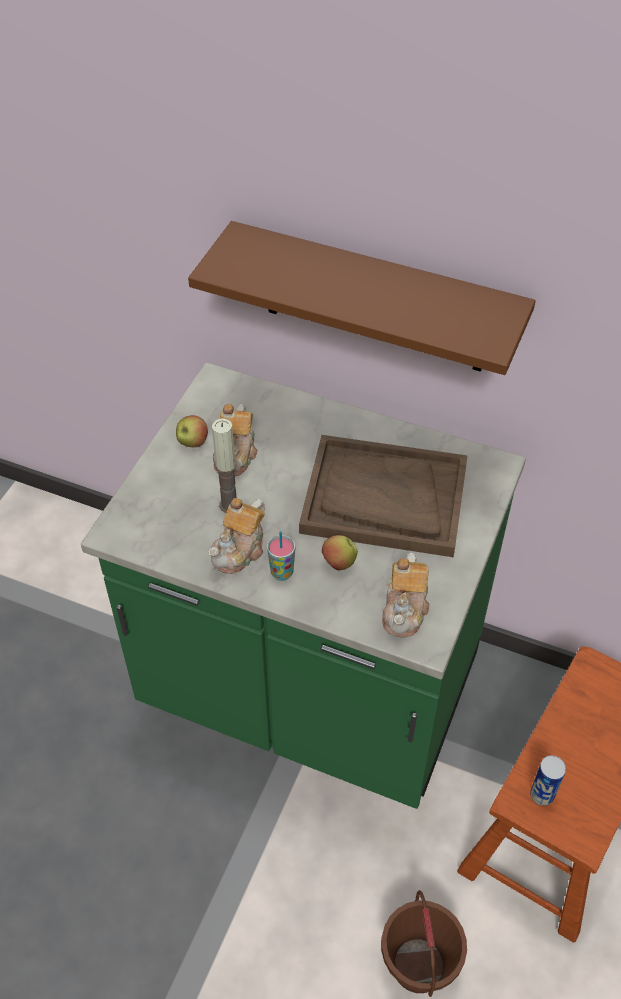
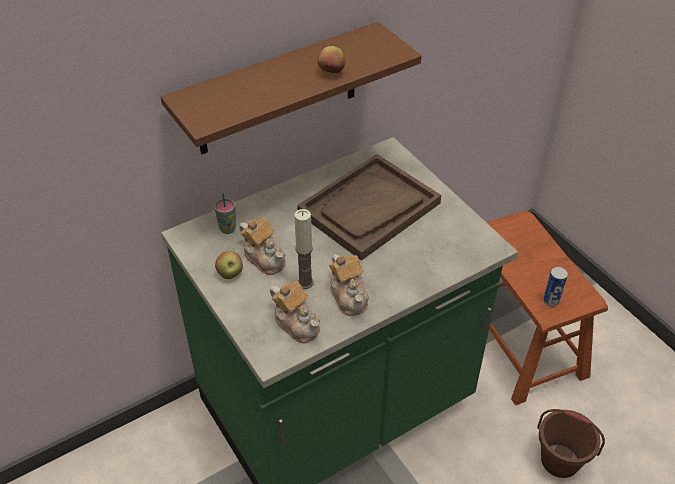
camera: 55 degrees left, 5 degrees down
(282, 573) = (386, 284): cup -> cup (227, 229)
(339, 563) = (401, 254): apple -> apple (331, 72)
(405, 609) = (461, 243): teapot -> teapot (297, 323)

